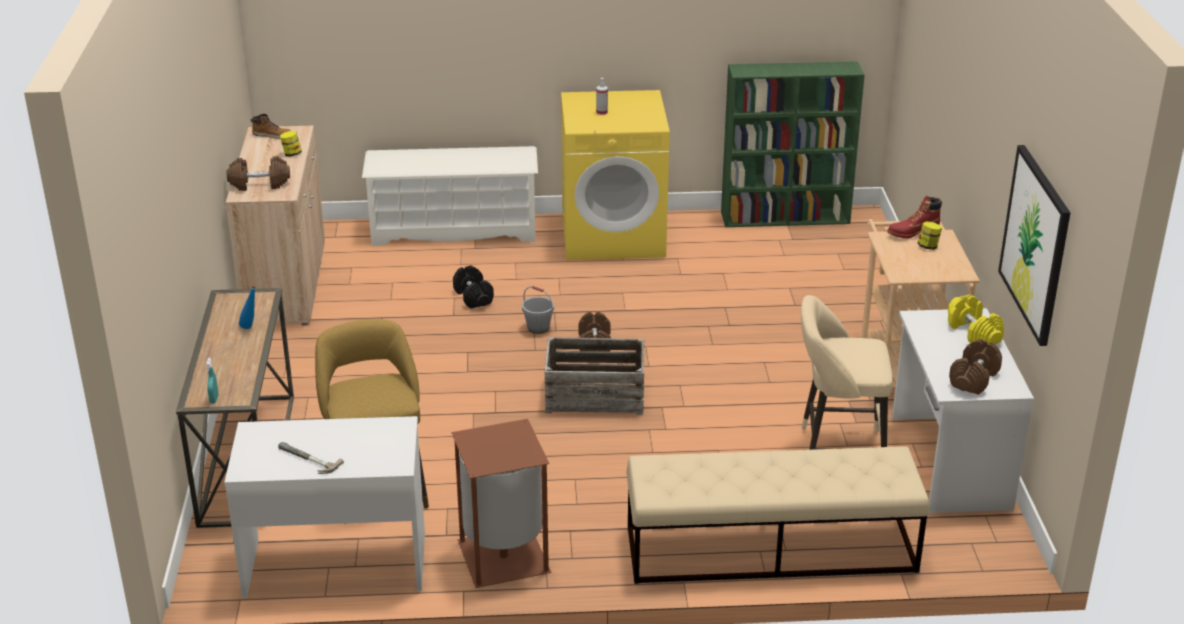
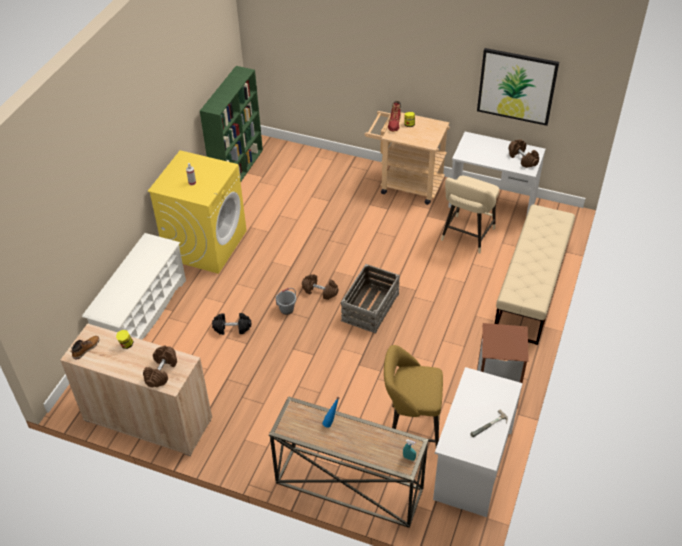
camera: 65 degrees left, 15 degrees up
(973, 333) = (484, 144): yellow dumbbell -> none

